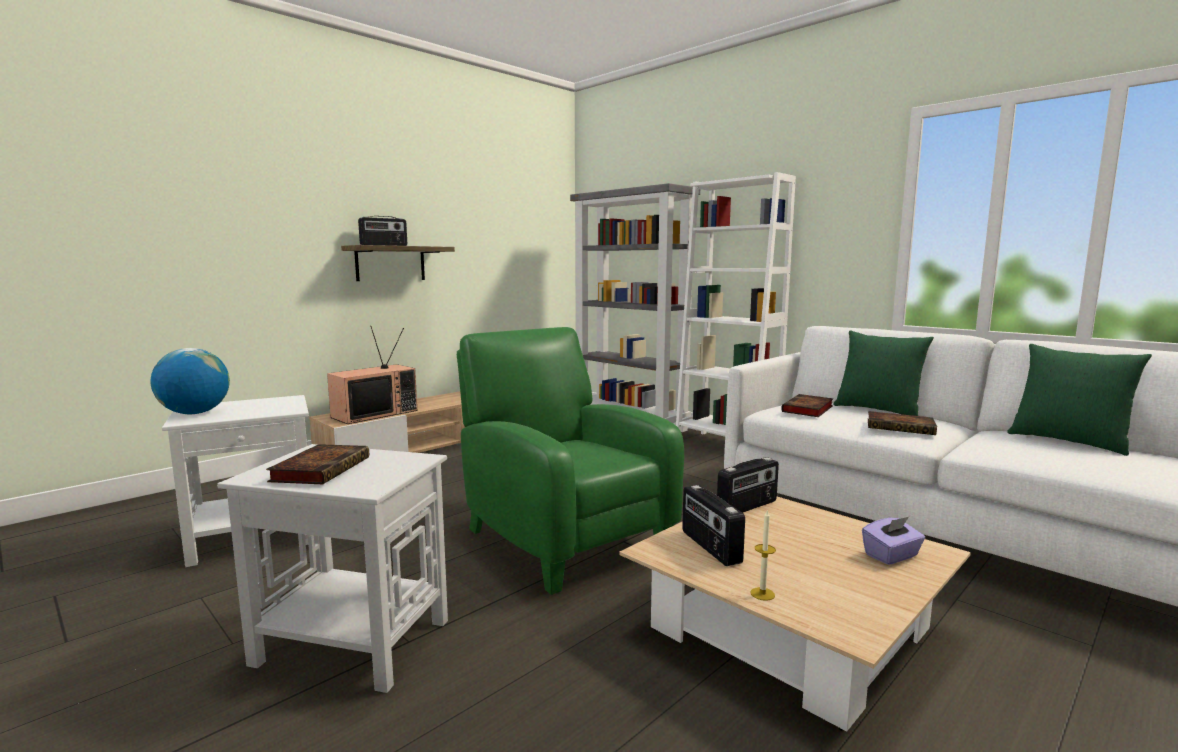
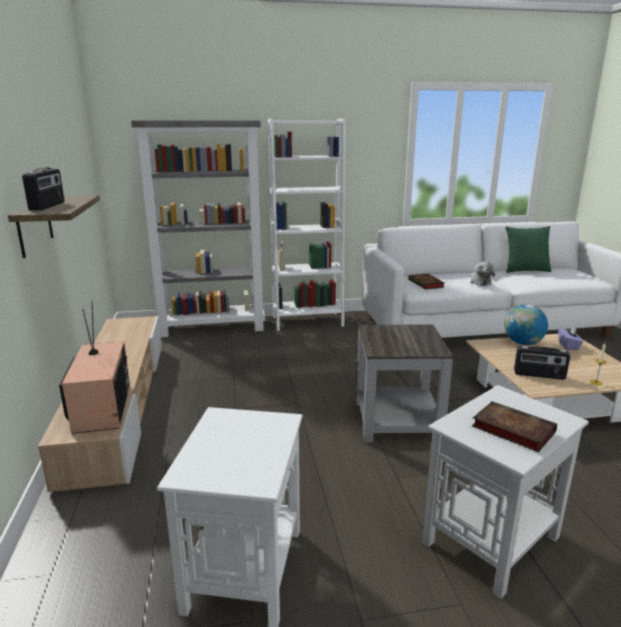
camera: 55 degrees left, 10 degrees up
(194, 413) = (227, 474): globe -> globe (522, 343)
(562, 537) = (395, 419): green armchair -> grey side table
(747, 507) = (492, 349): radio -> none
(878, 409) = (441, 274): green pillow -> none
(902, 427) = (480, 282): book -> plush toy

